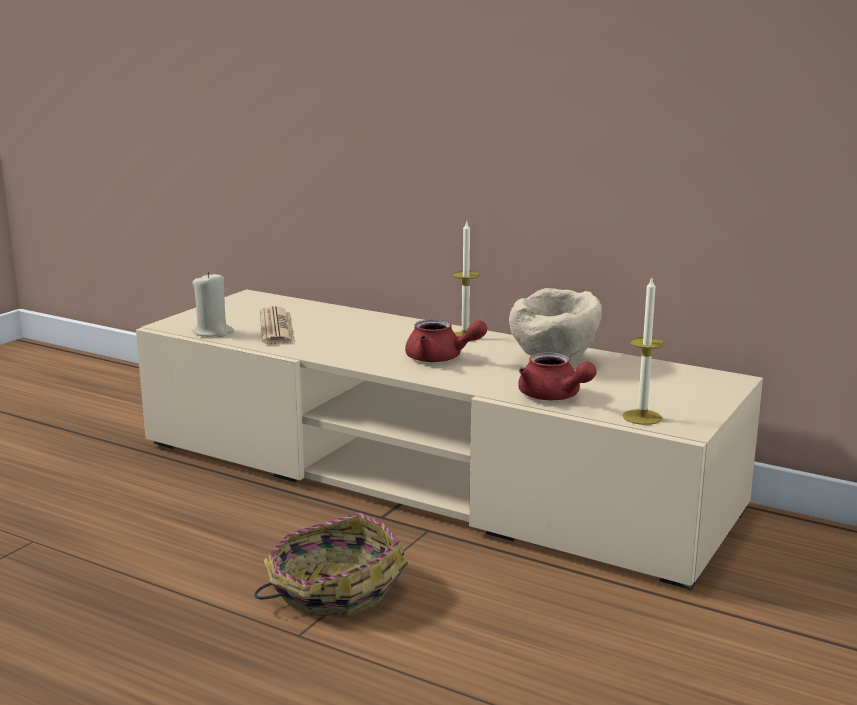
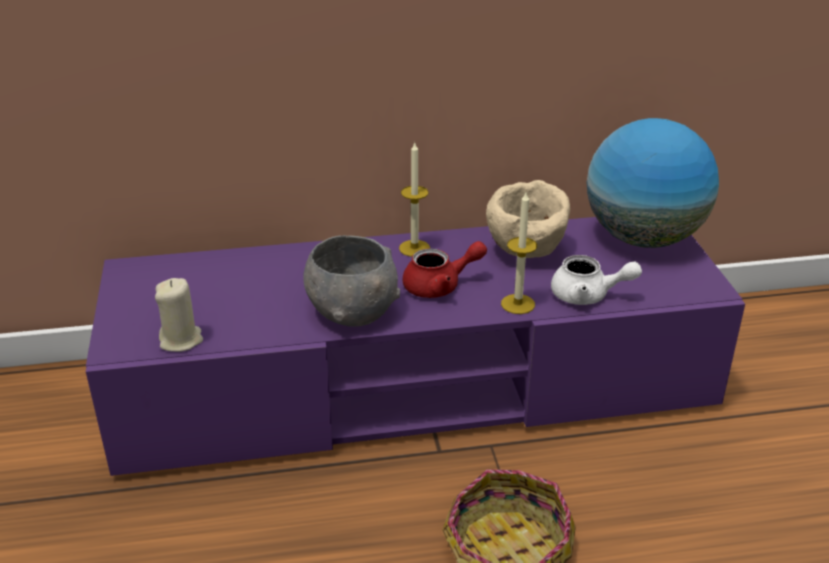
camera: 40 degrees left, 15 degrees up
(276, 327) = (233, 306): newspaper -> none
(348, 352) = (353, 311): none -> grey bowl
(428, 475) = (414, 386): beige tv stand -> purple tv stand
(553, 397) = (588, 296): red teapot -> white teapot
(642, 417) = (672, 290): candle -> candle (517, 304)
(687, 384) = (643, 238): none -> globe

